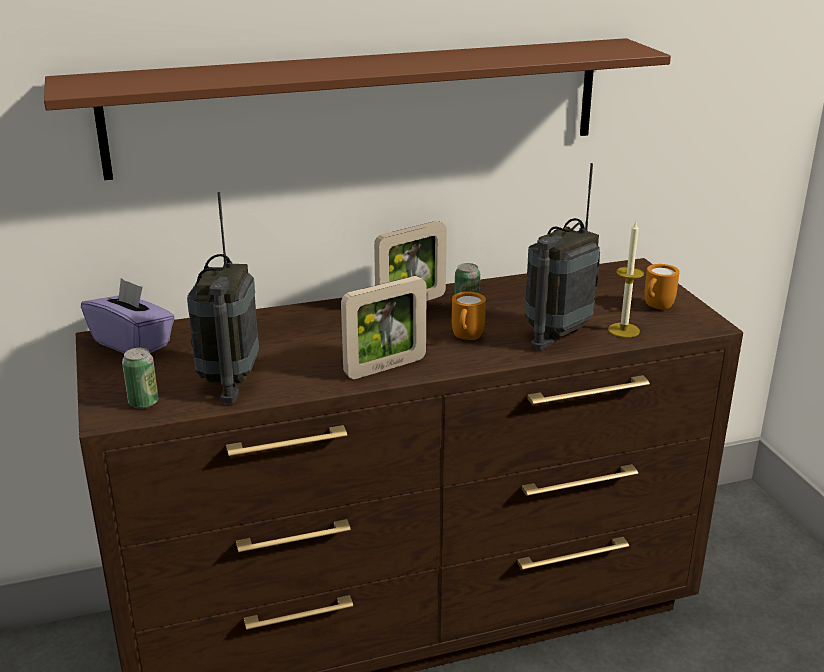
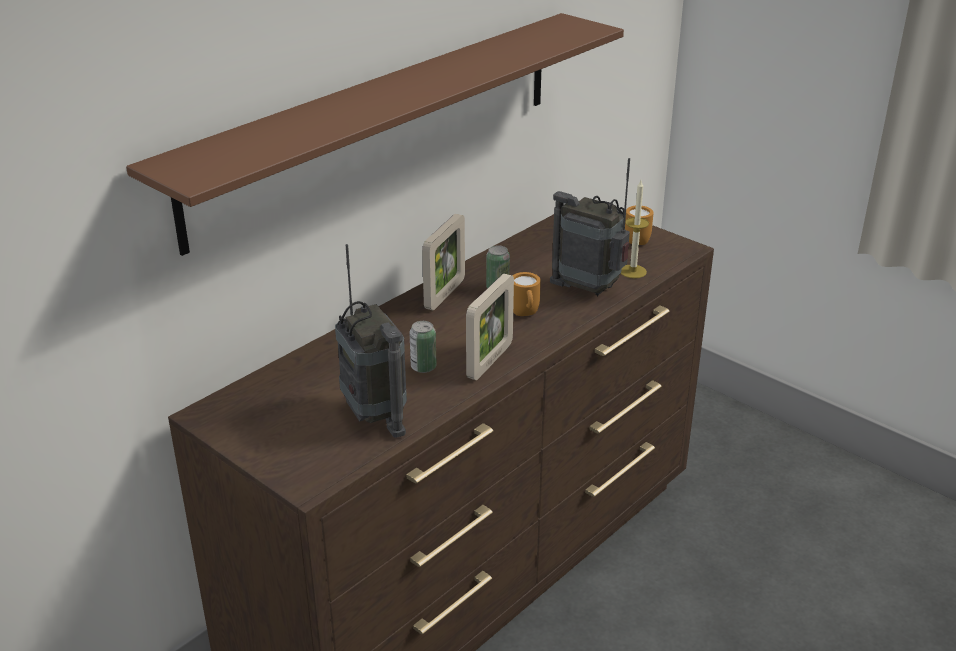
camera: 30 degrees left, 5 degrees up
(133, 343) = (241, 409): purple tissue box -> none
(143, 402) = (323, 461): can -> can (423, 367)
(557, 334) = (588, 289): radio -> radio turned 105 degrees clockwise

